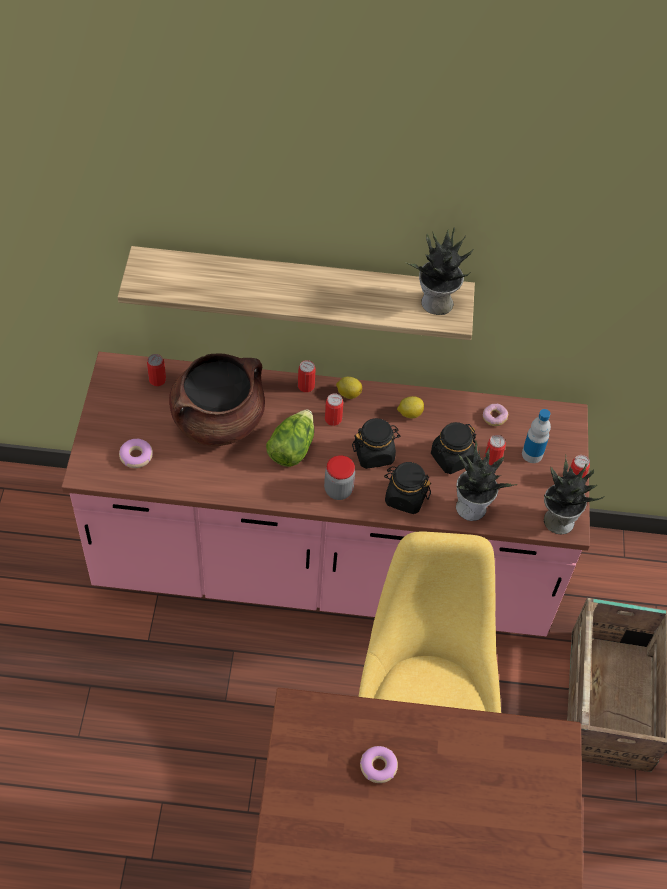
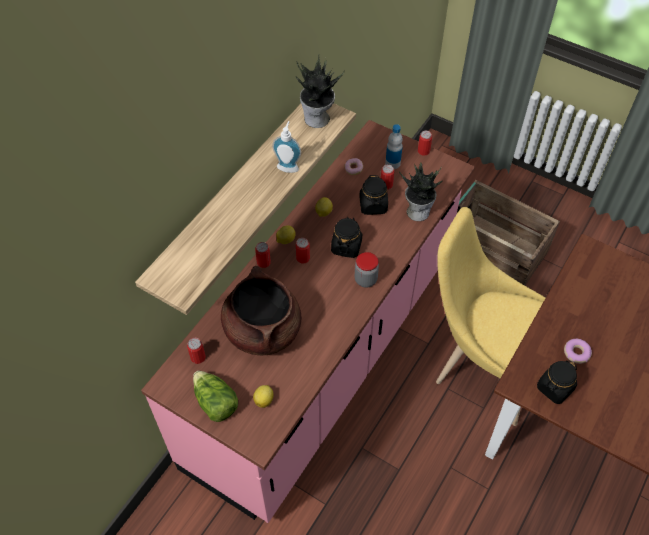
camera: 60 degrees left, 0 degrees up
(136, 456) = (264, 400): donut -> lemon
(291, 448) = (314, 293): lettuce -> lettuce (215, 403)
(349, 304) = (288, 166): none -> soap dispenser
(405, 497) = (391, 244): black jar -> black jar (554, 388)
(557, 520) = (449, 173): potted plant -> none

